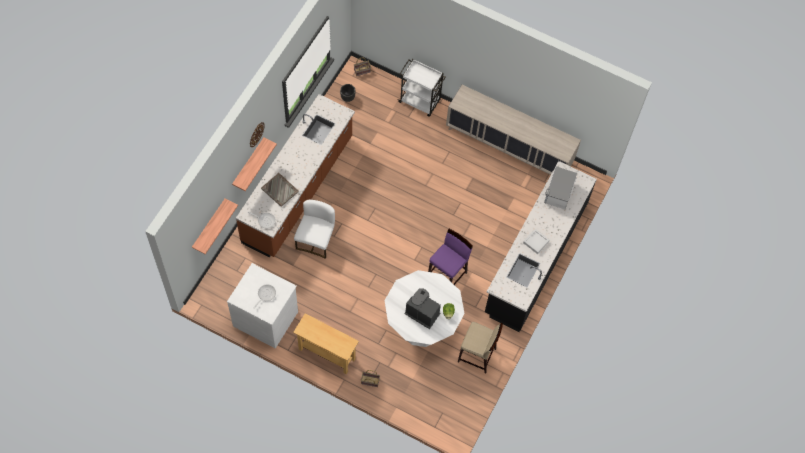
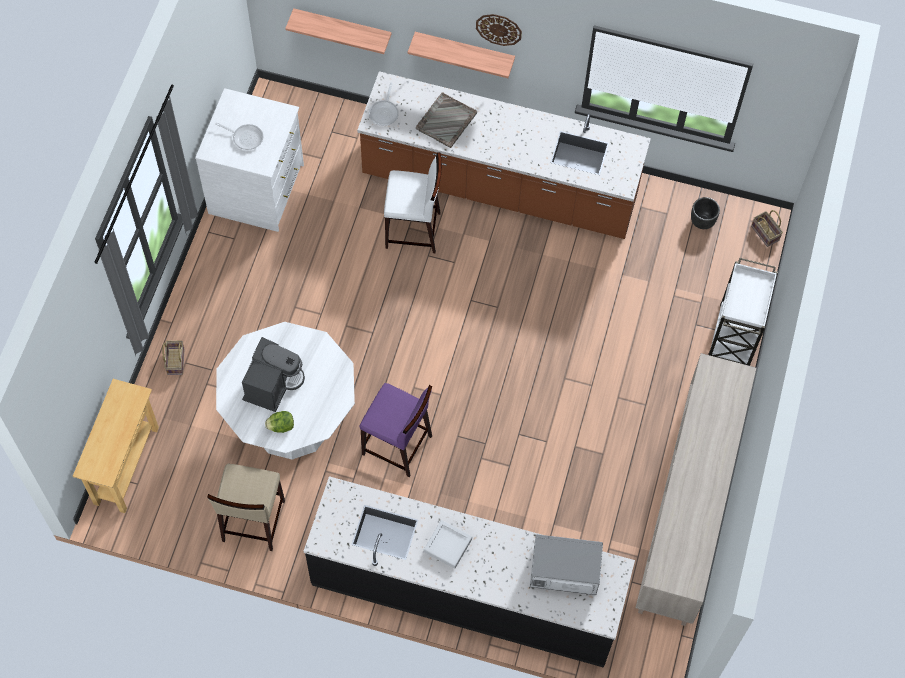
camera: 80 degrees right, 0 degrees up
(316, 240) = (413, 231): white chair -> white stool
(327, 354) = (212, 288): beige console table -> beige console table (126, 465)

